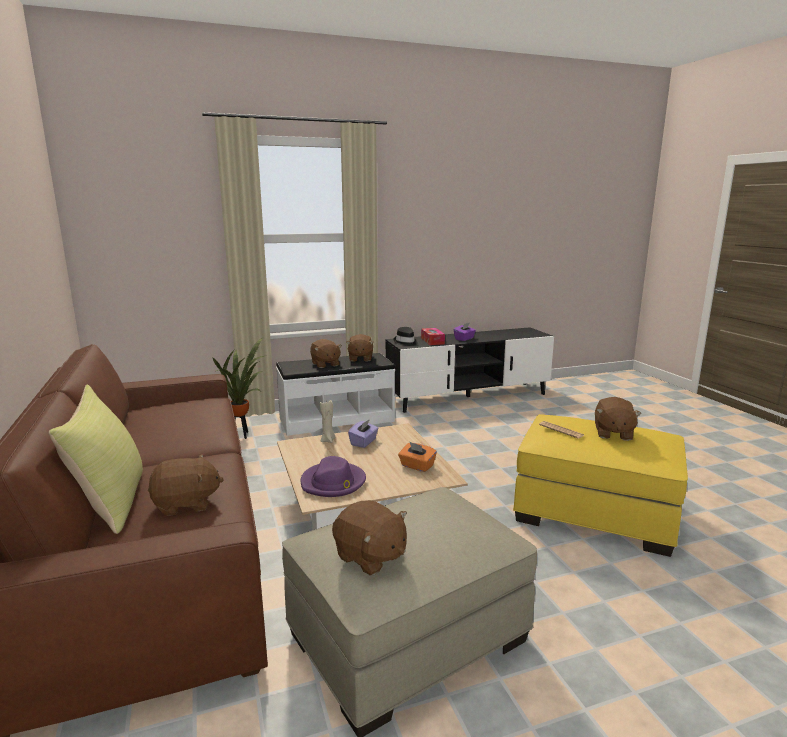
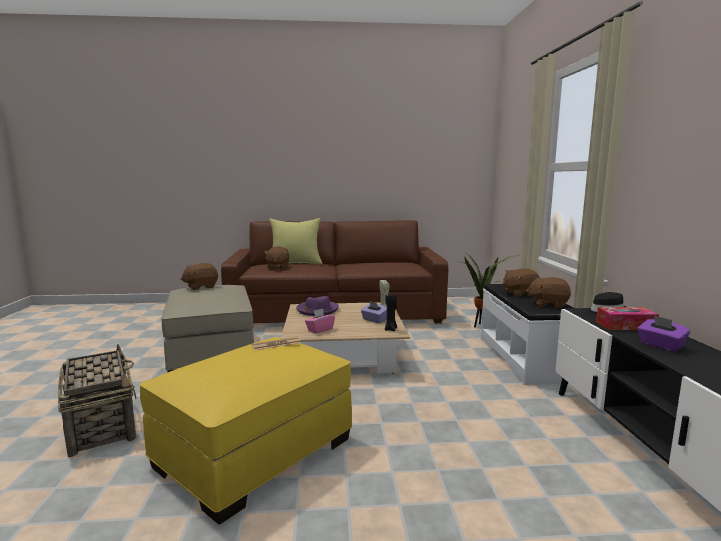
camera: 105 degrees right, 5 degrees down
(393, 432) = (391, 329): none -> black candle
(417, 466) = (320, 330): orange tissue box -> pink tissue box
(612, 433) = (243, 363): brown plush toy -> none
(672, 635) = (101, 425): none -> basket

